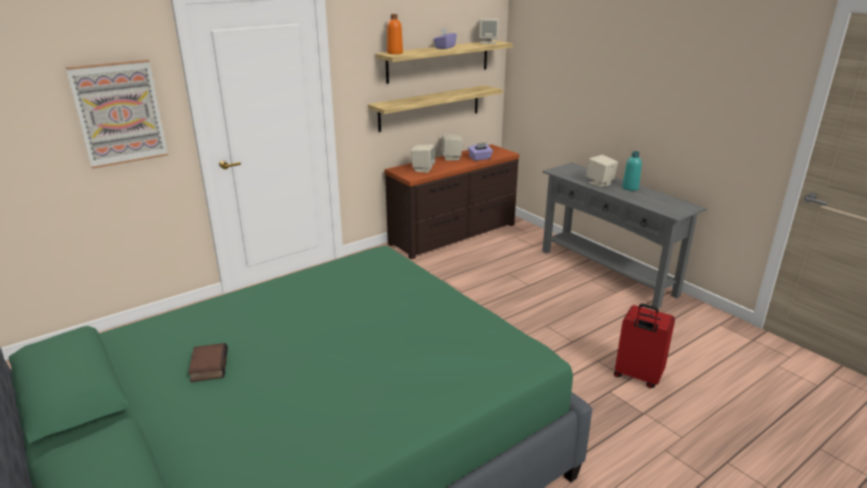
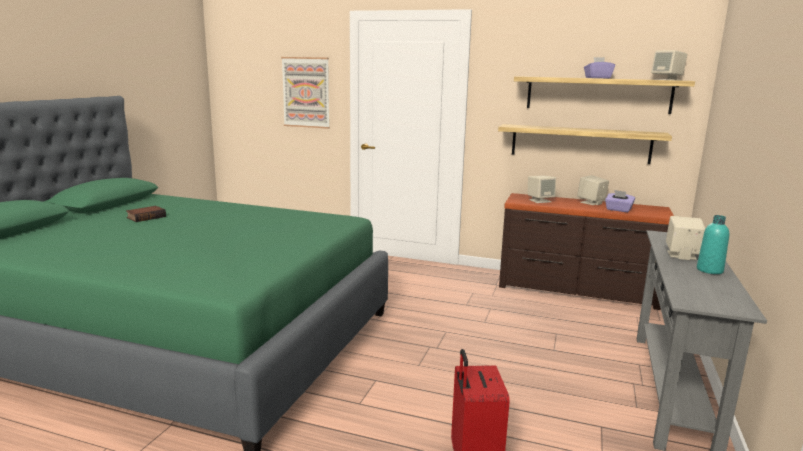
camera: 55 degrees right, 10 degrees down
(395, 53) = (531, 76): orange bottle -> none

